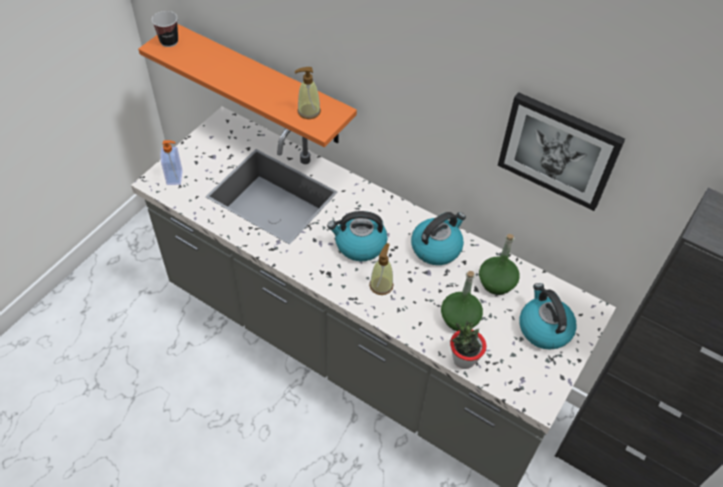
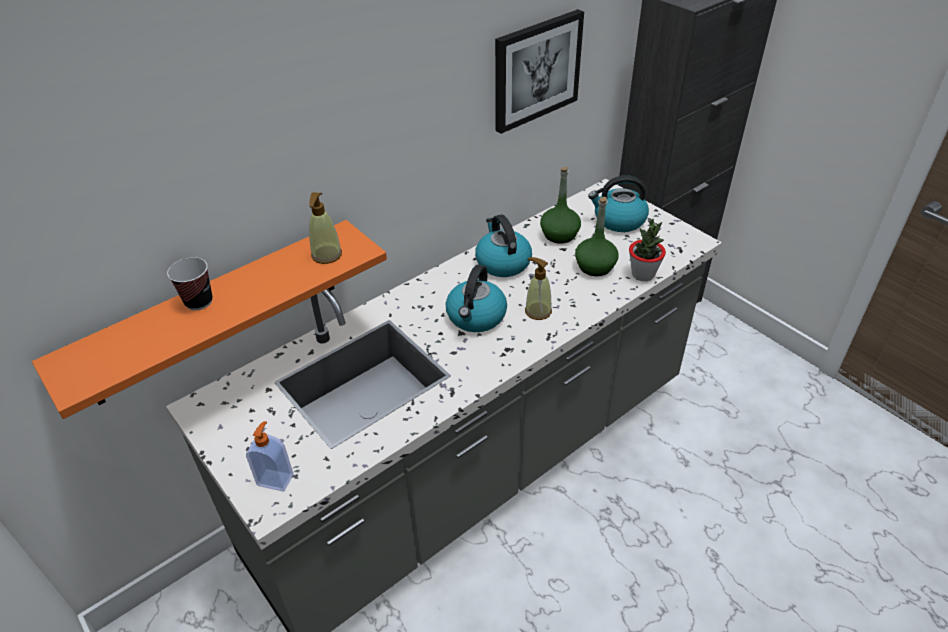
camera: 70 degrees left, 10 degrees down
(169, 41) = (76, 370): cup -> cup (199, 301)

